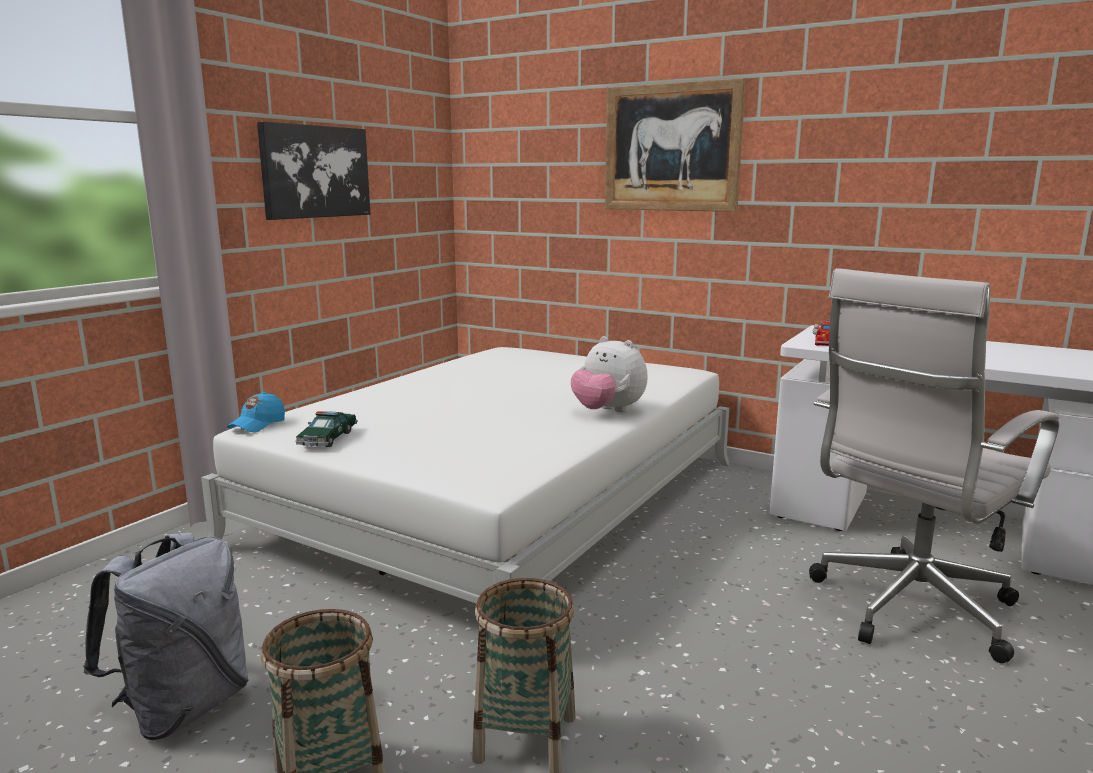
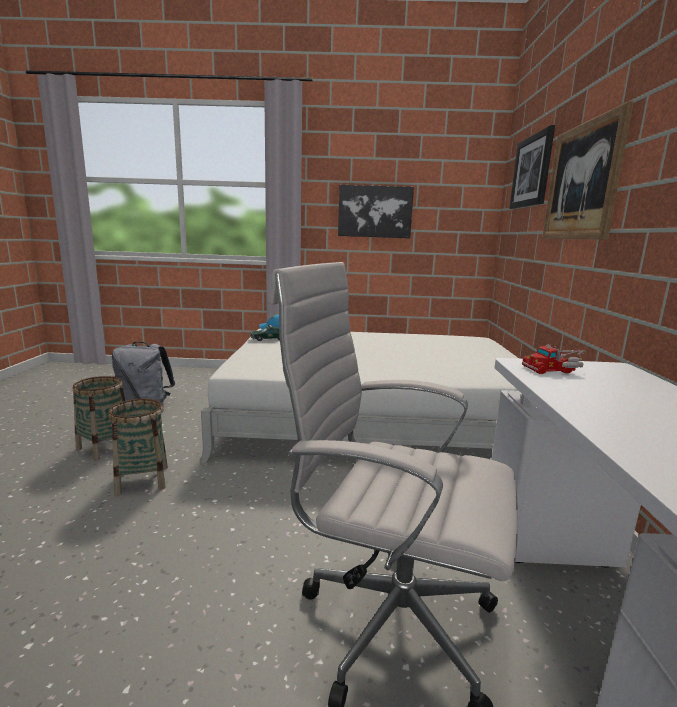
camera: 60 degrees right, 0 degrees up
(543, 121) = (532, 171): none -> picture
(608, 411) = (394, 374): plush toy -> none

